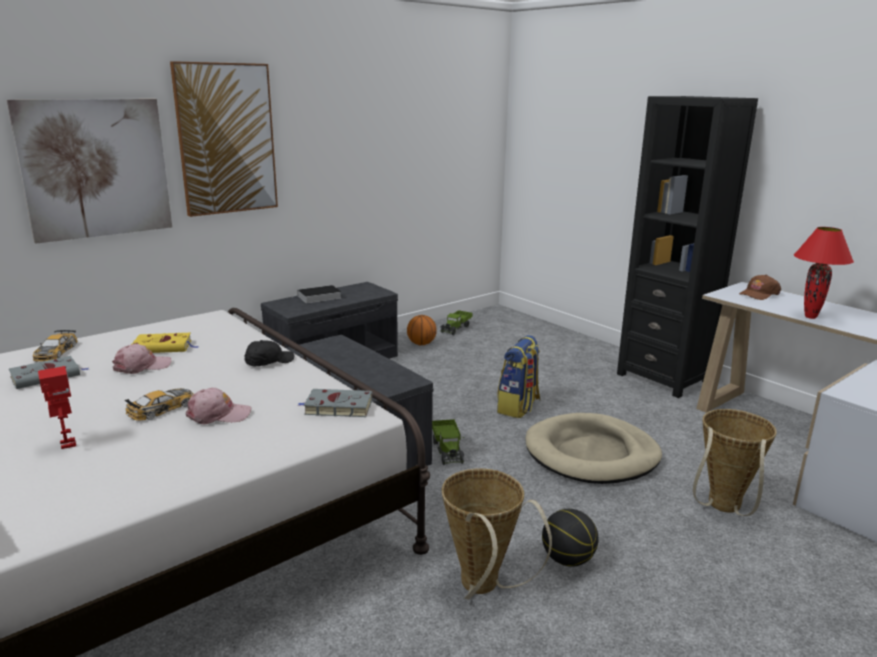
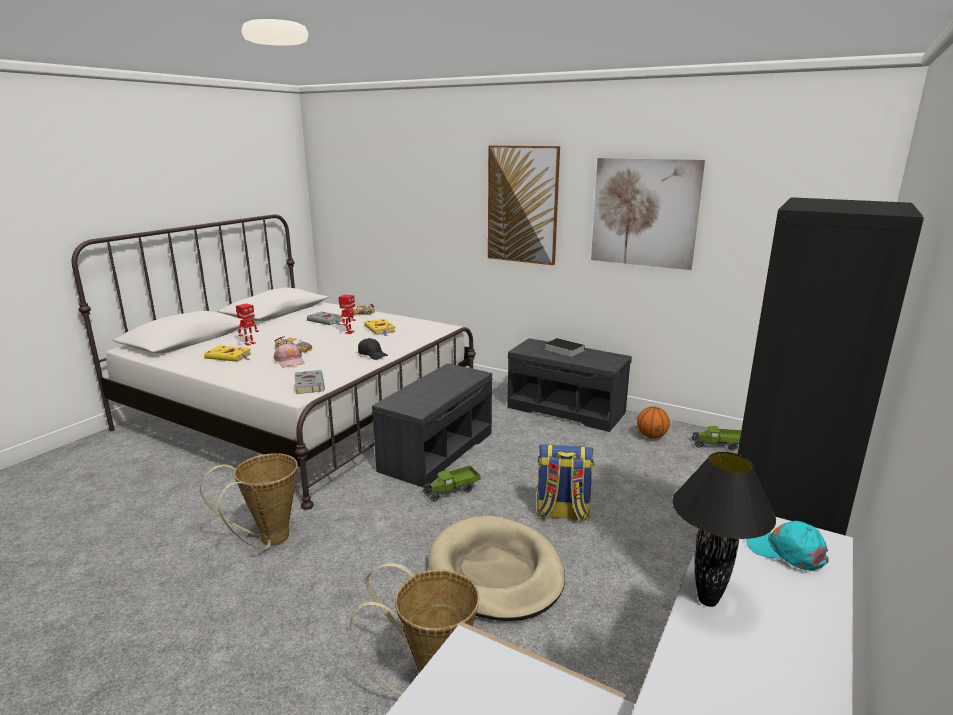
camera: 70 degrees right, 0 degrees up
(96, 169) = (441, 215): picture -> picture (644, 213)
(118, 464) = (229, 356): none -> yellow book
(142, 366) = (349, 332): pink cap -> toy robot
(567, 560) = (310, 576): basketball -> none
(758, 294) = (786, 551): brown cap -> turquoise cap
(810, 317) = (708, 600): red table lamp -> black table lamp

